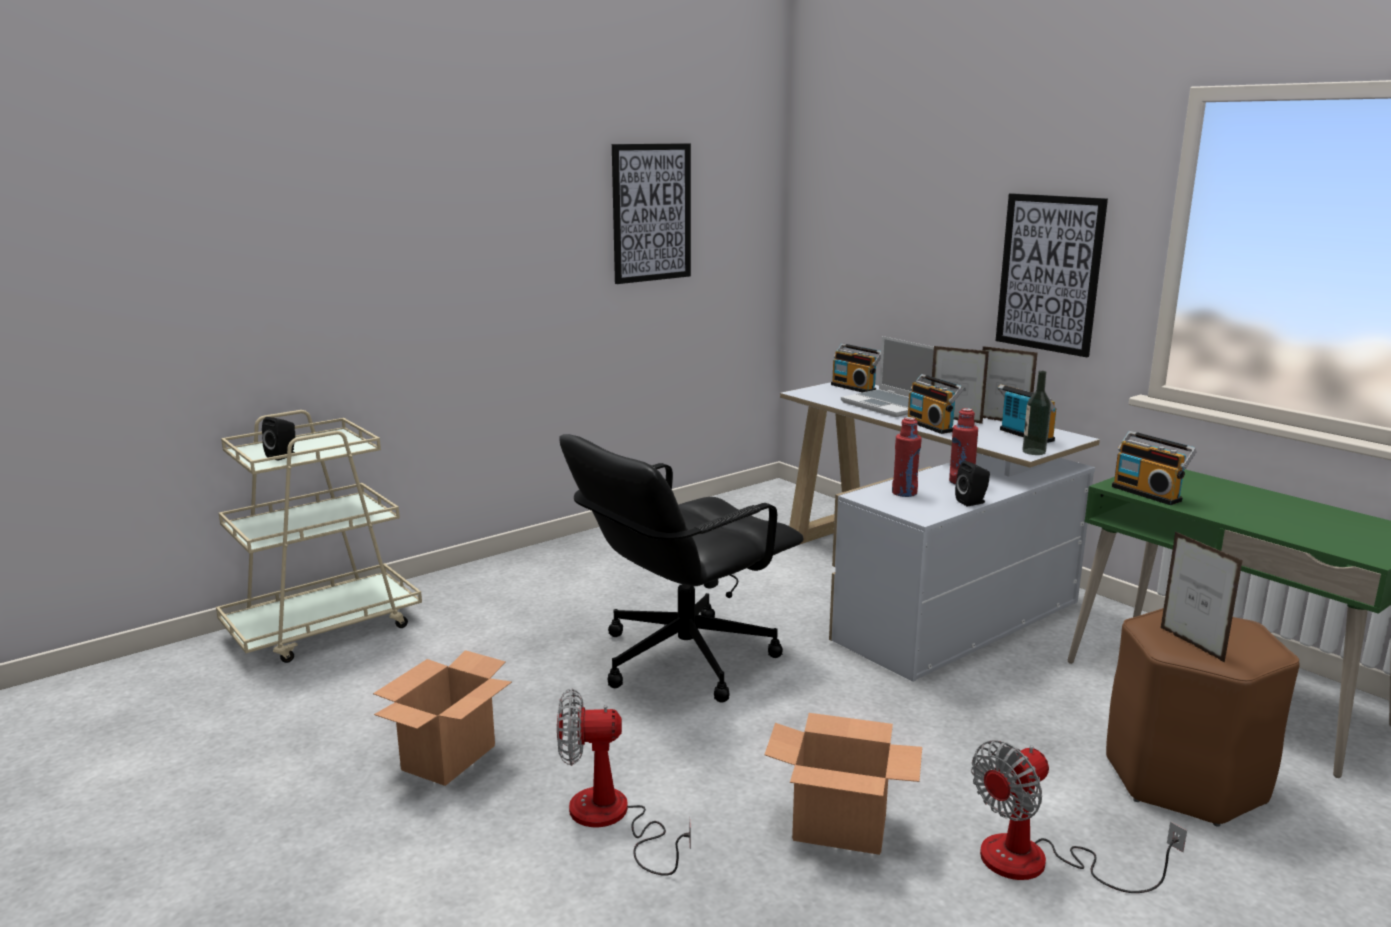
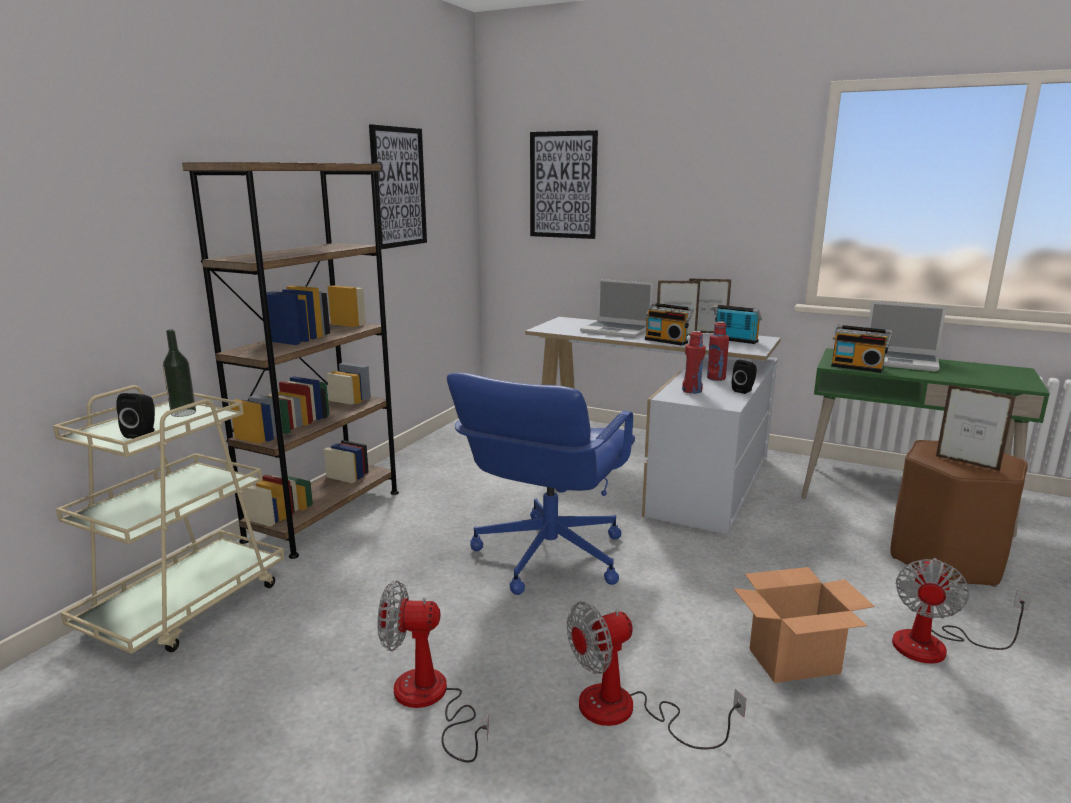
camera: 25 degrees left, 0 degrees up
(448, 758) = (430, 701): cardboard box -> fan
(503, 571) = (324, 515): none -> brown bookcase
(682, 658) = (547, 556): black office chair -> blue office chair
(855, 387) = (573, 322): radio -> none
(1034, 451) = (758, 349): bottle -> bottle (183, 413)
(1049, 273) = (722, 222): picture -> picture (563, 185)
(1231, 495) = (900, 362): none -> laptop

